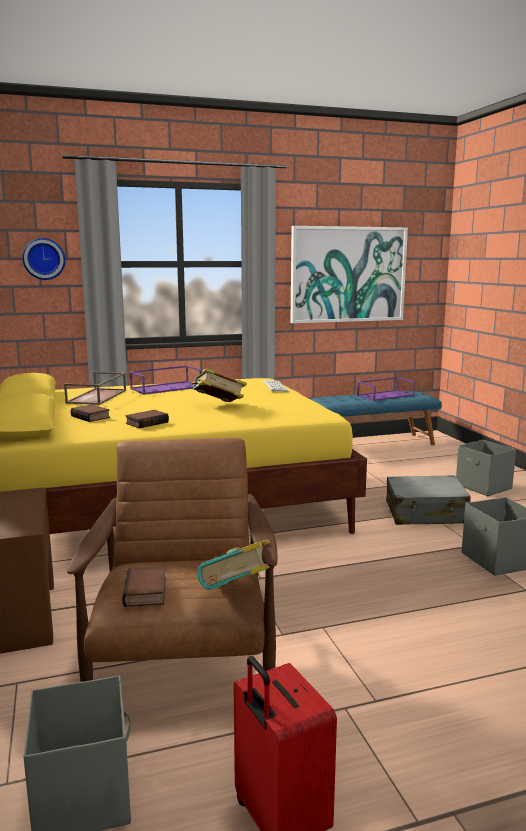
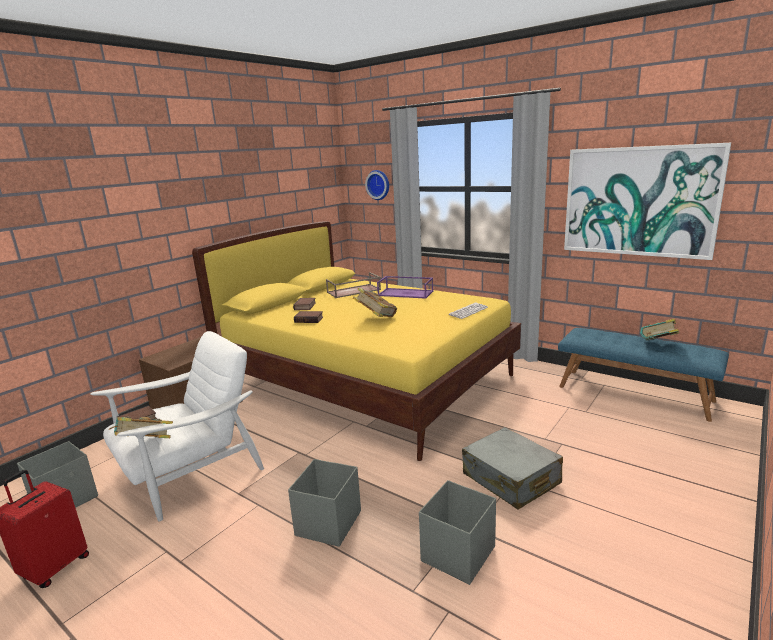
camera: 55 degrees right, 5 degrees up
(183, 658) = (190, 472): brown armchair -> white armchair
(385, 395) = (658, 345): purple tray -> book
(483, 487) = (639, 490): grey storage box -> grey storage box (327, 524)

